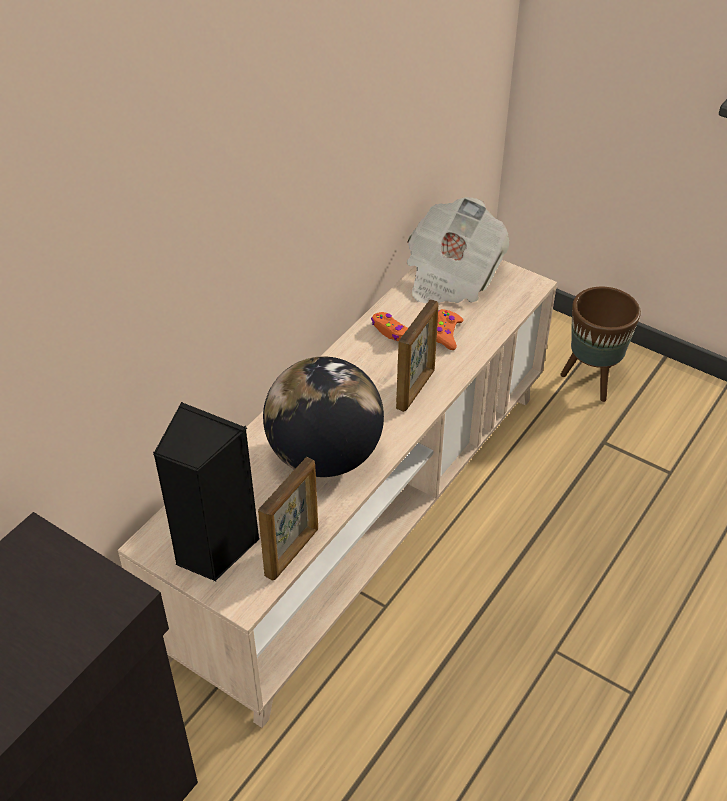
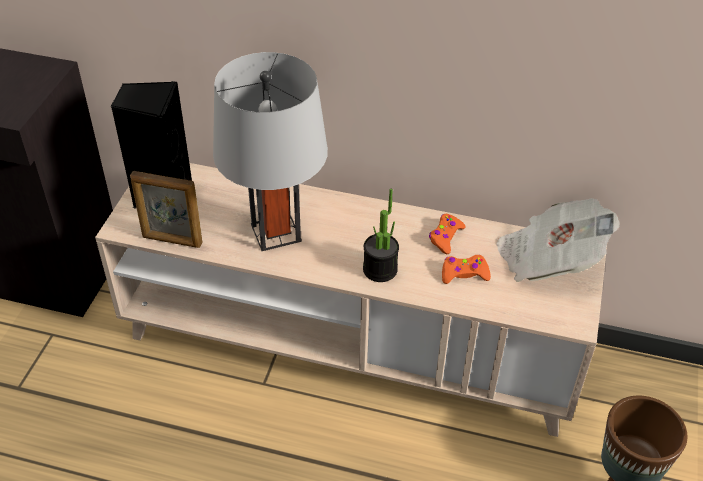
camera: 70 degrees right, 0 degrees up
(324, 456) = (276, 233): globe -> grey table lamp
(416, 389) = (380, 269): picture frame -> potted plant

